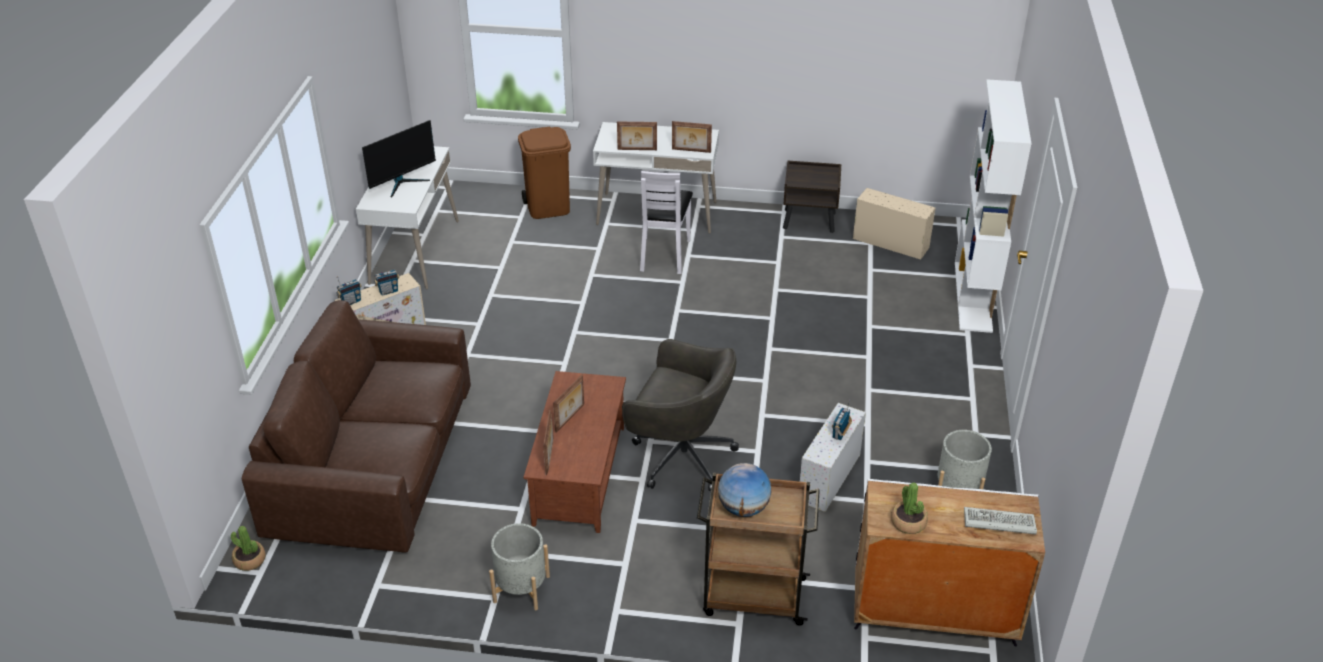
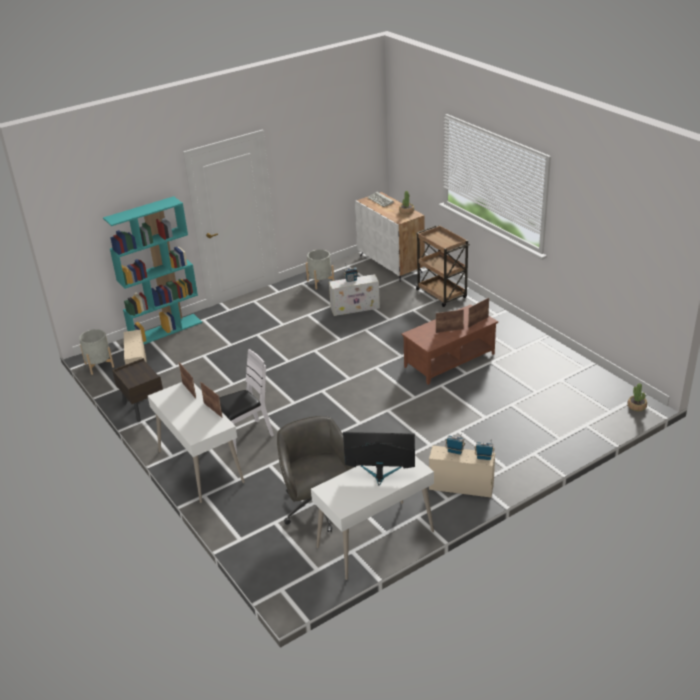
camera: 130 degrees left, 5 degrees down
(374, 460) = (537, 418): brown sofa -> none
(521, 589) = (524, 337): grey planter -> grey planter (99, 365)
(548, 208) = (248, 517): brown trash can -> none
(680, 456) = (398, 344): grey office chair -> grey office chair (319, 508)
(743, 508) = (448, 242): globe -> none
(973, 296) = (166, 330): white bookcase -> turquoise bookcase

